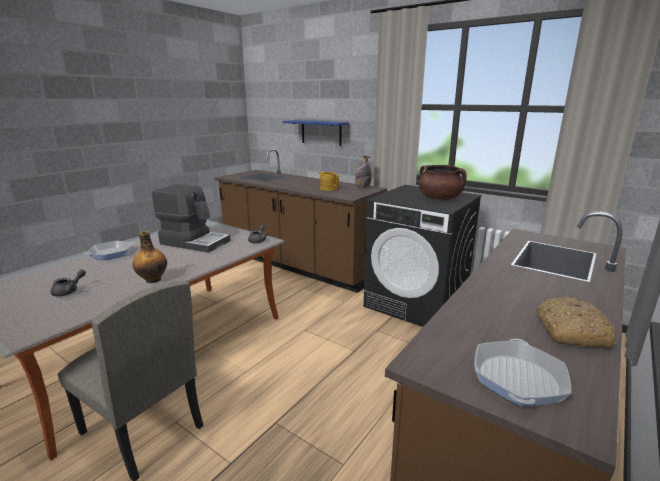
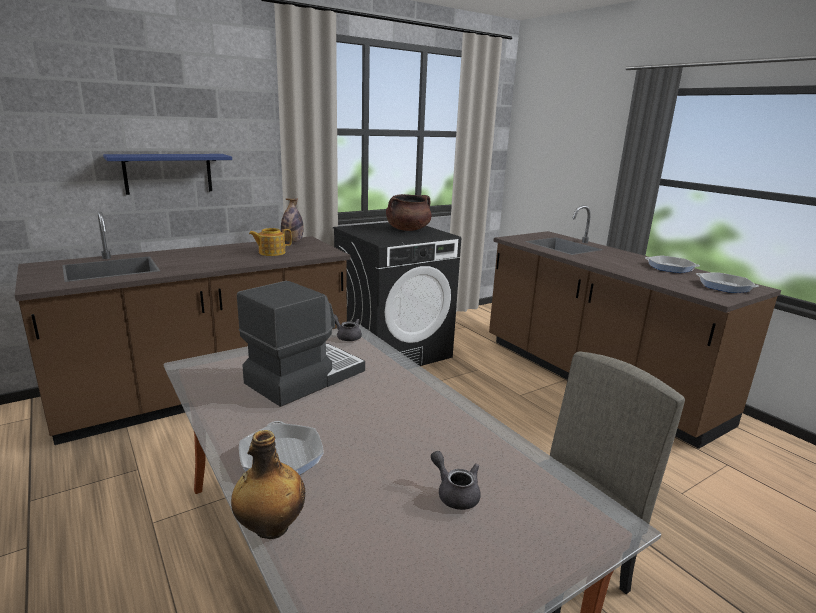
camera: 70 degrees left, 0 degrees up
(153, 279) = (446, 416): bottle -> bottle (270, 528)
(569, 331) = (670, 268): bread -> frying pan

